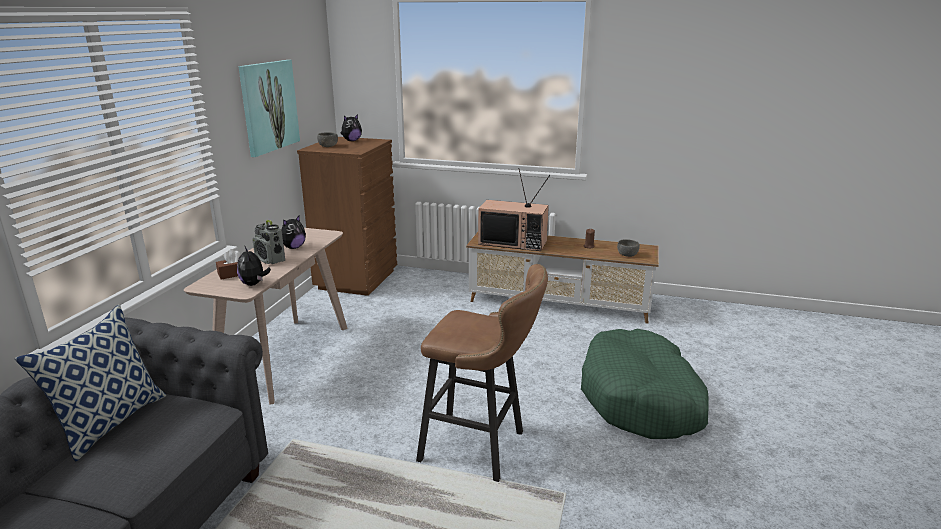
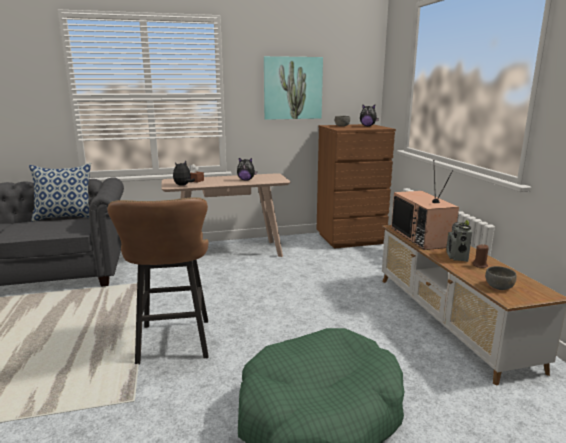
camera: 60 degrees right, 5 degrees down
(270, 260) = (220, 181): radio -> radio (457, 257)

